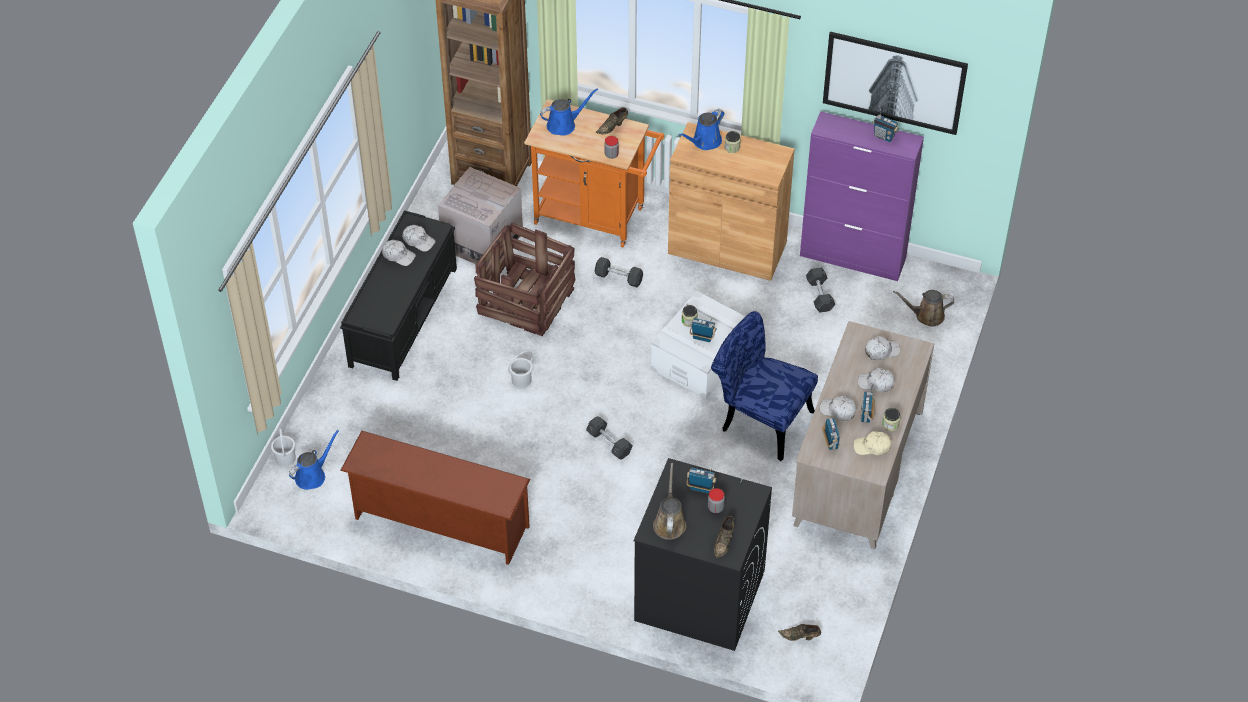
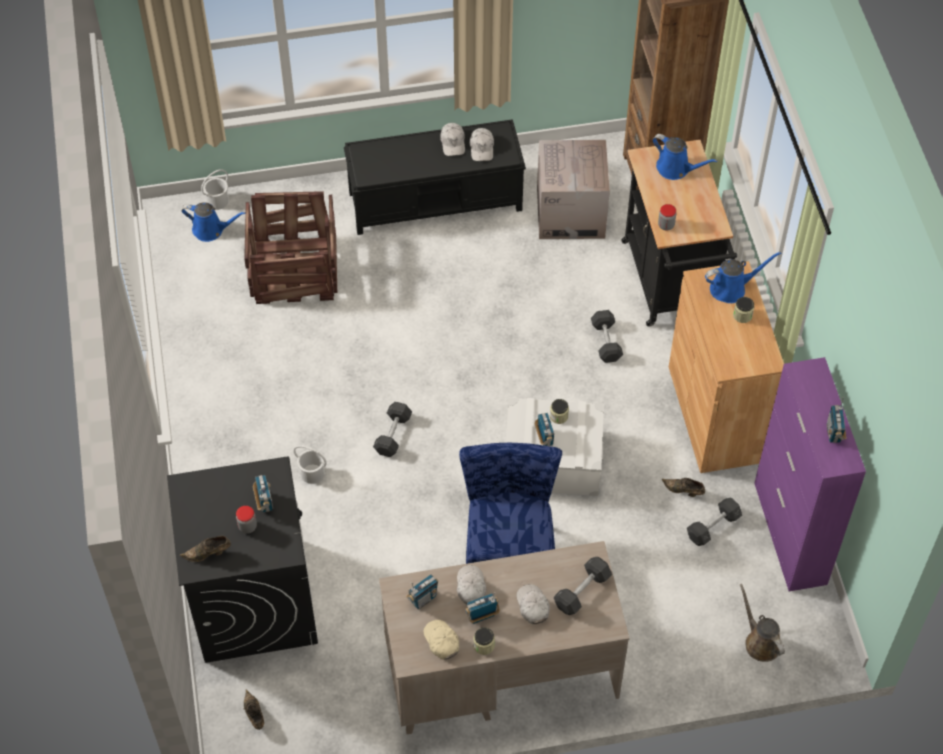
camera: 60 degrees right, 5 degrees up
(439, 523) = (214, 349): brown shoe rack -> none
(521, 380) = (422, 327): white bucket -> white bucket (312, 474)
(527, 299) = (524, 282): crate -> crate (295, 270)
(596, 217) = (670, 285): orange cart -> black cart
(613, 127) = (705, 208): brown shoe -> brown shoe (684, 491)
(669, 522) = (206, 495): brown watering can -> none
(704, 142) = (731, 288): blue watering can -> blue watering can turned 150 degrees clockwise
(881, 351) = (582, 591): white cap -> grey dumbbell
(894, 82) = (871, 387): picture -> none

